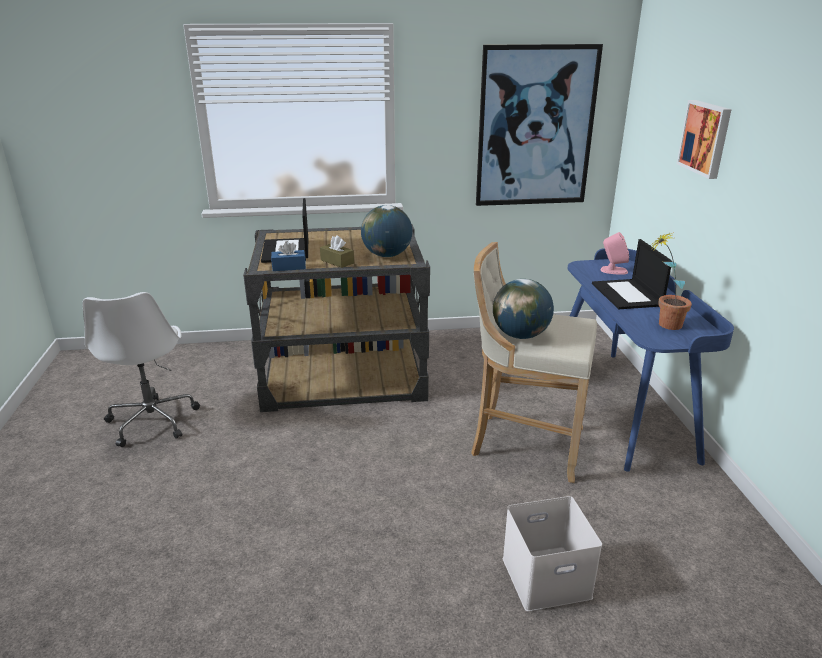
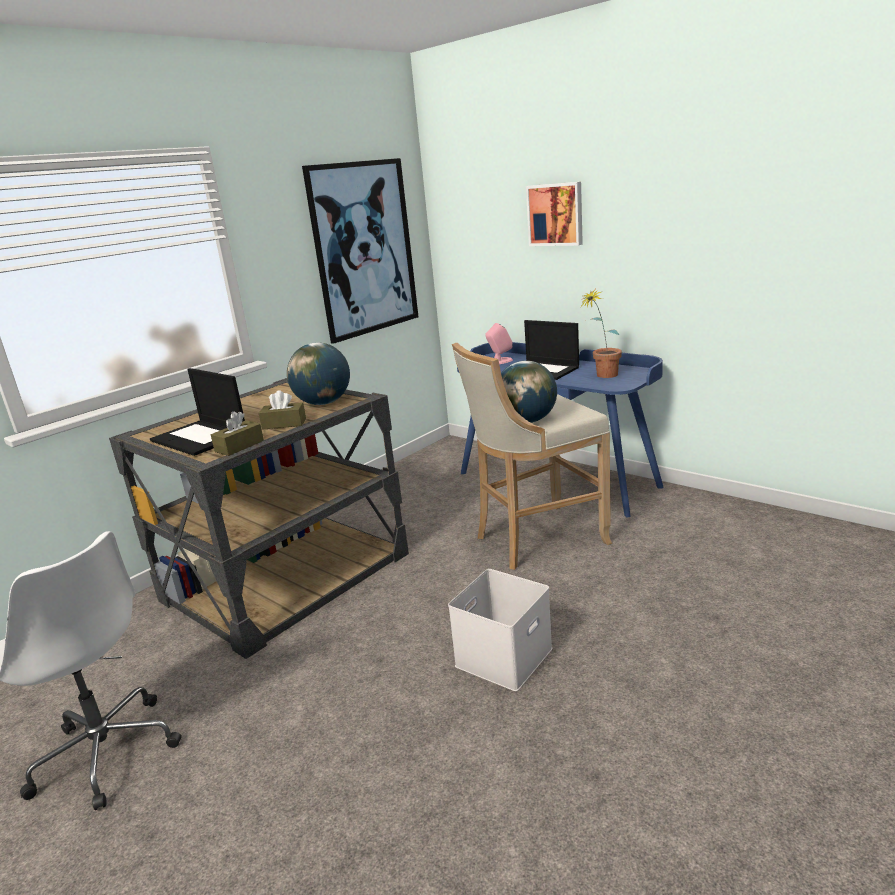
camera: 40 degrees left, 5 degrees down
(289, 267) = (239, 446): blue tissue box -> brown tissue box
(547, 576) = (694, 611): white storage box -> white storage box (503, 655)

